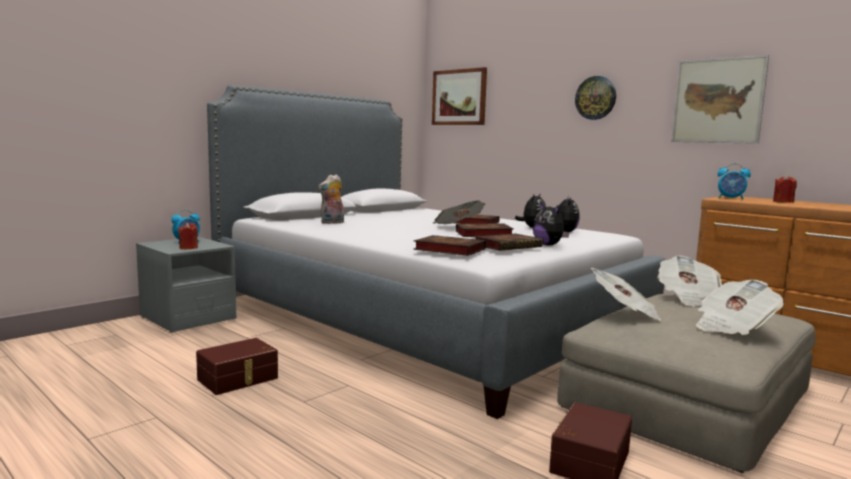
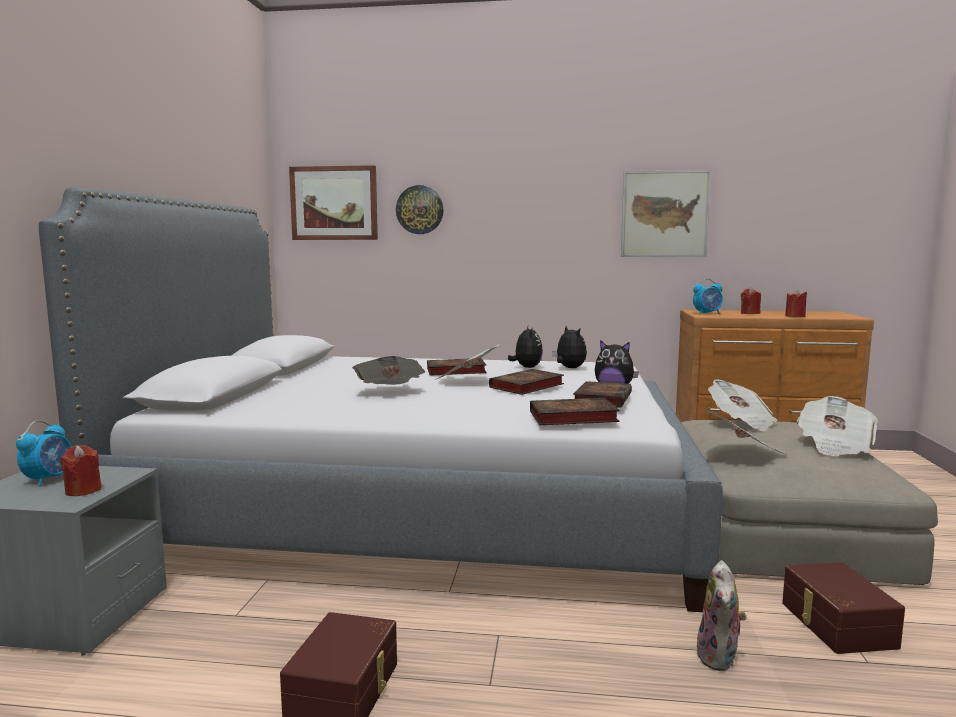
camera: 35 degrees left, 0 degrees up
(332, 223) = (299, 401): plush toy -> plush toy (720, 658)
(393, 225) = (390, 391): none -> newspaper
(595, 98) = (530, 208): wall clock -> wall clock (420, 210)
(821, 207) = (795, 316): none -> red candle

